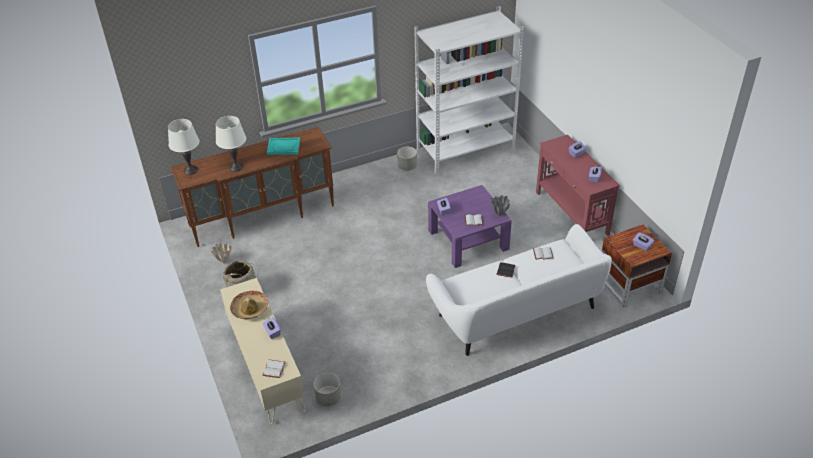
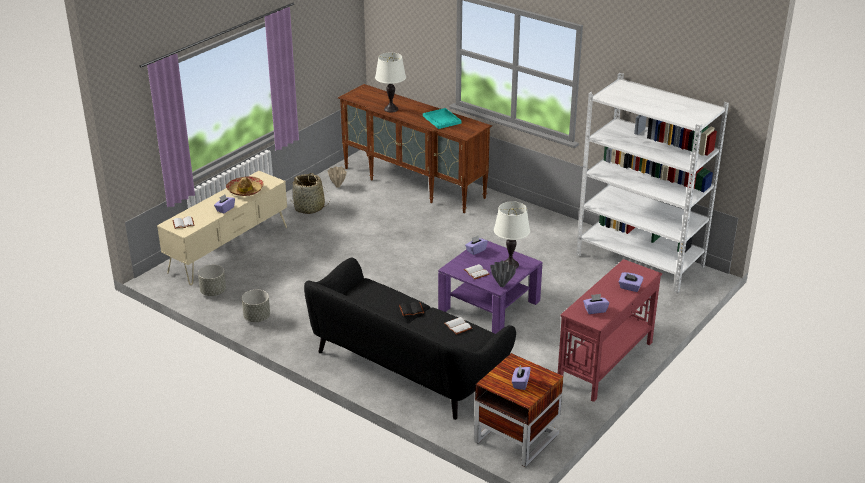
camera: 60 degrees right, 10 degrees down
(190, 170) = (367, 93): white table lamp -> white table lamp (510, 264)
(407, 167) = (569, 234): grey planter -> grey planter (257, 317)
(518, 313) = (404, 368): white sofa -> black sofa

